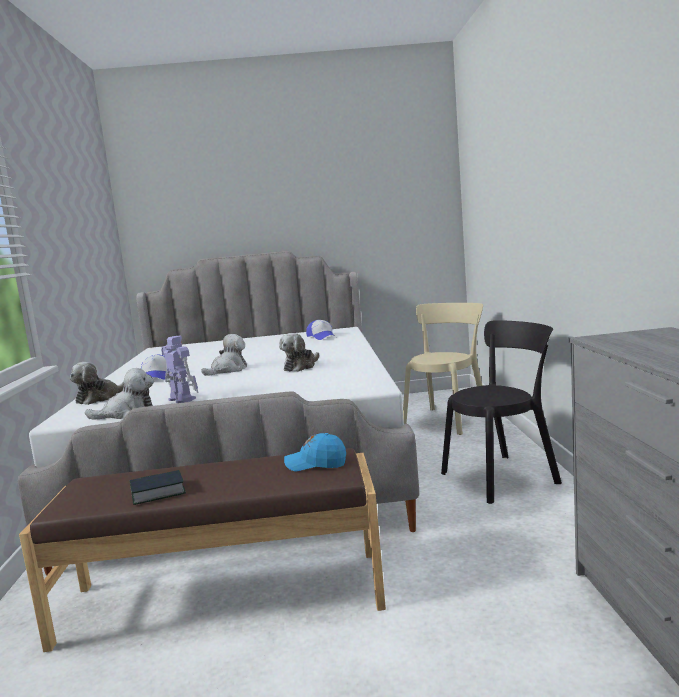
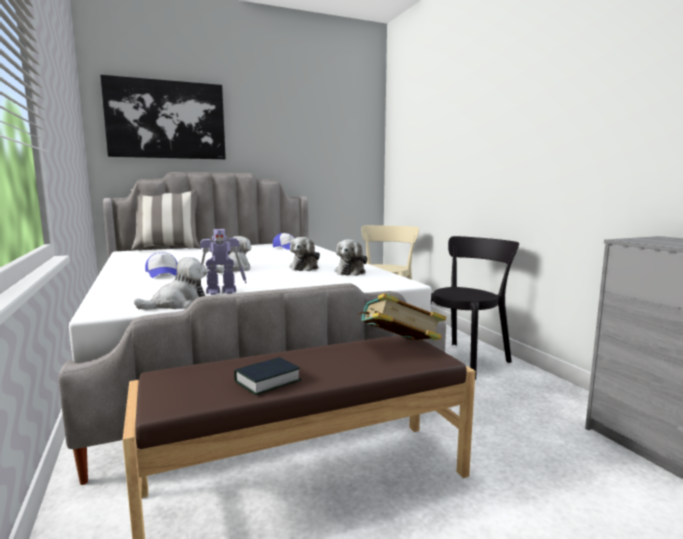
camera: 20 degrees left, 0 degrees up
(99, 398) = (120, 291): plush toy -> plush toy (351, 272)
(181, 399) = (222, 291): toy robot -> toy robot turned 135 degrees clockwise
(195, 202) = (166, 120): none -> picture
(201, 341) = (168, 248): none -> pillow
(316, 464) = (399, 347): blue cap -> book

